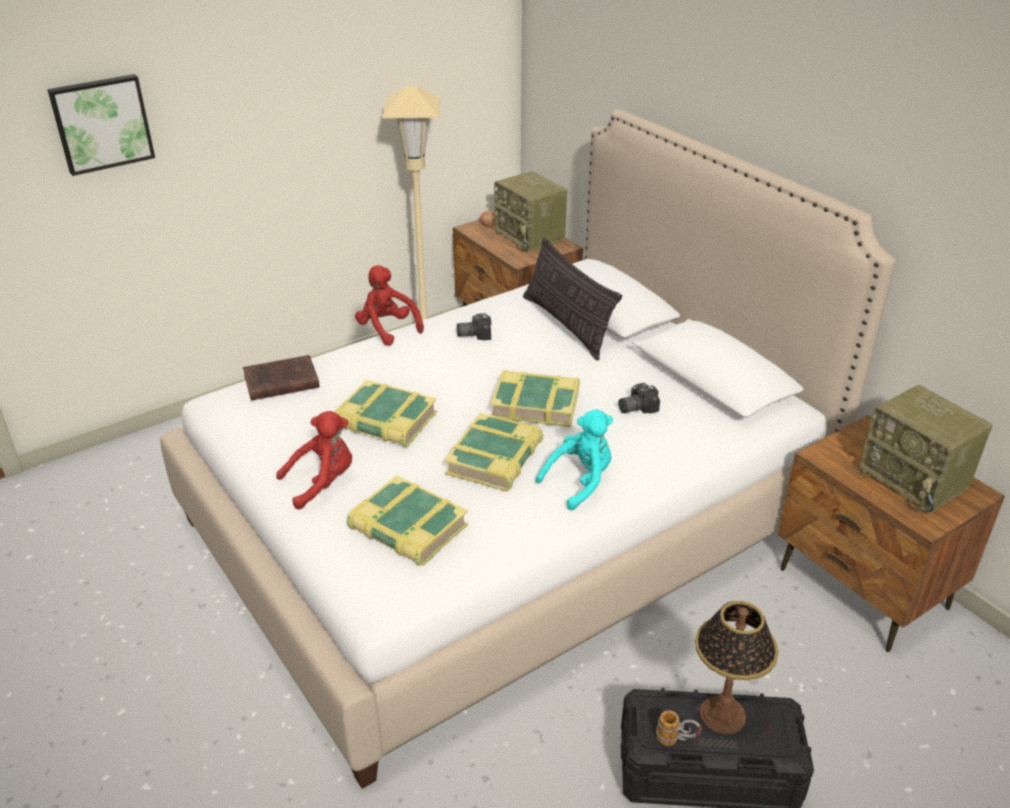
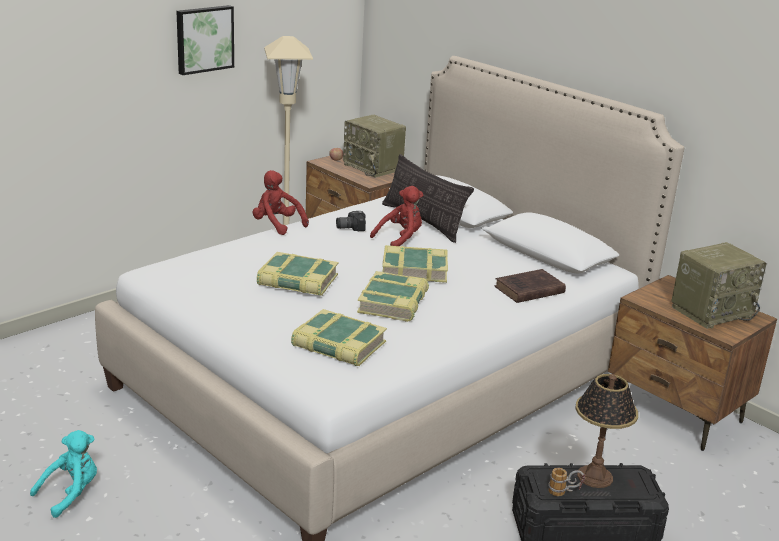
camera: 10 degrees left, 10 degrees down
(101, 123) = (47, 50): picture -> picture (204, 39)
(279, 382) = (199, 258): brown book -> brown book (528, 290)
(322, 482) = (258, 320): red plush toy -> red plush toy (400, 240)
(580, 482) = (464, 315): turquoise plush toy -> turquoise plush toy (71, 493)
(635, 407) = (493, 271): camera -> none
(915, 480) = (712, 311): radio -> radio turned 75 degrees counterclockwise

